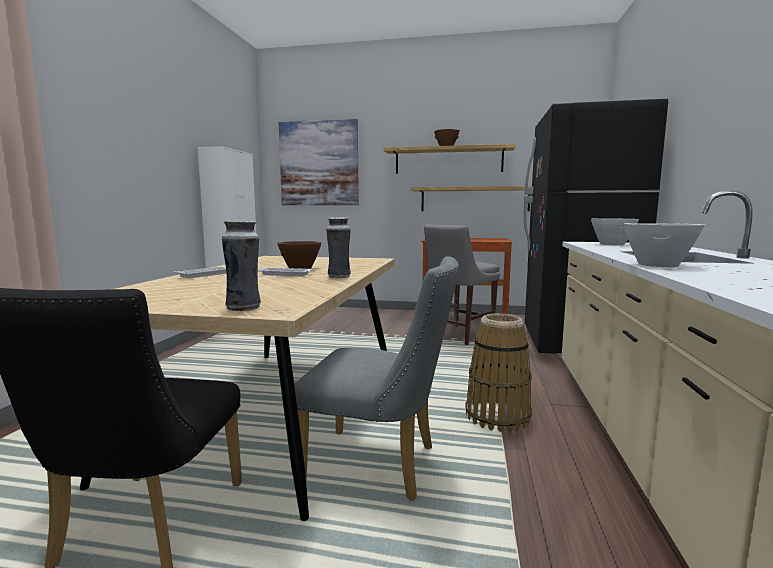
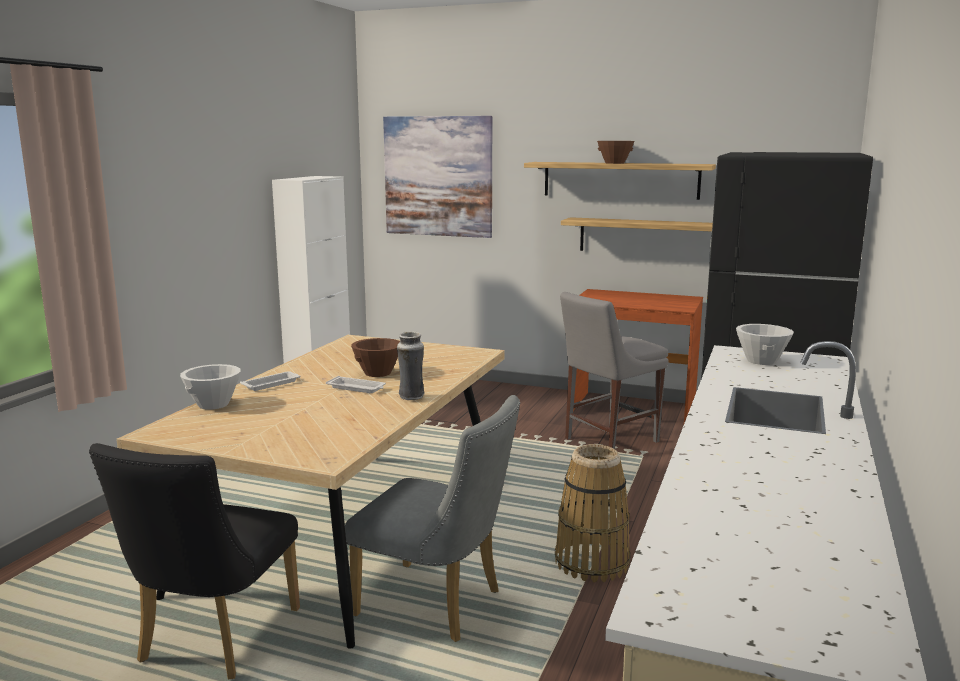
camera: 10 degrees right, 5 degrees up
(244, 308) = (297, 453): vase -> none
(658, 264) = (710, 432): white bowl -> white bowl (214, 404)

